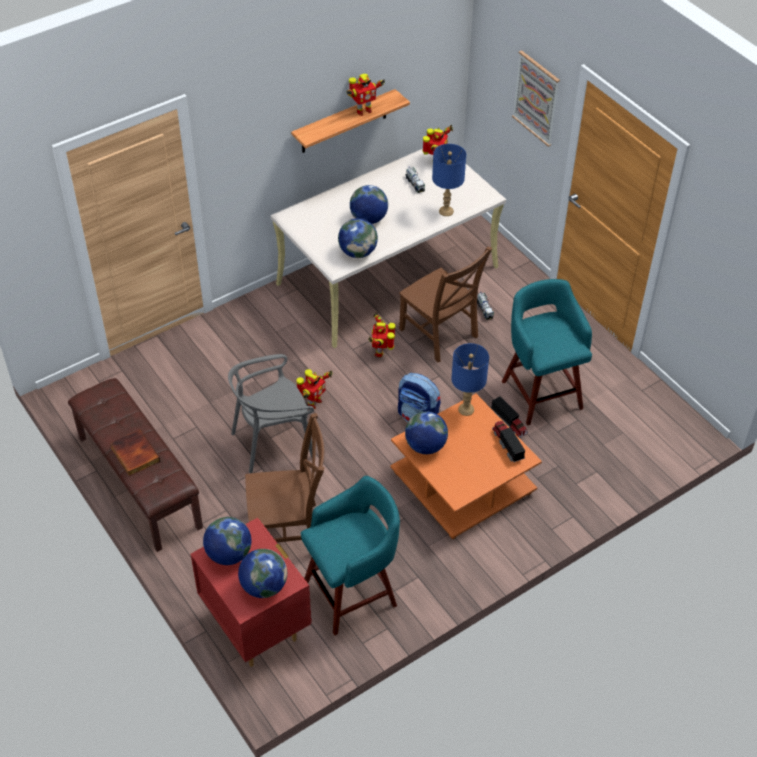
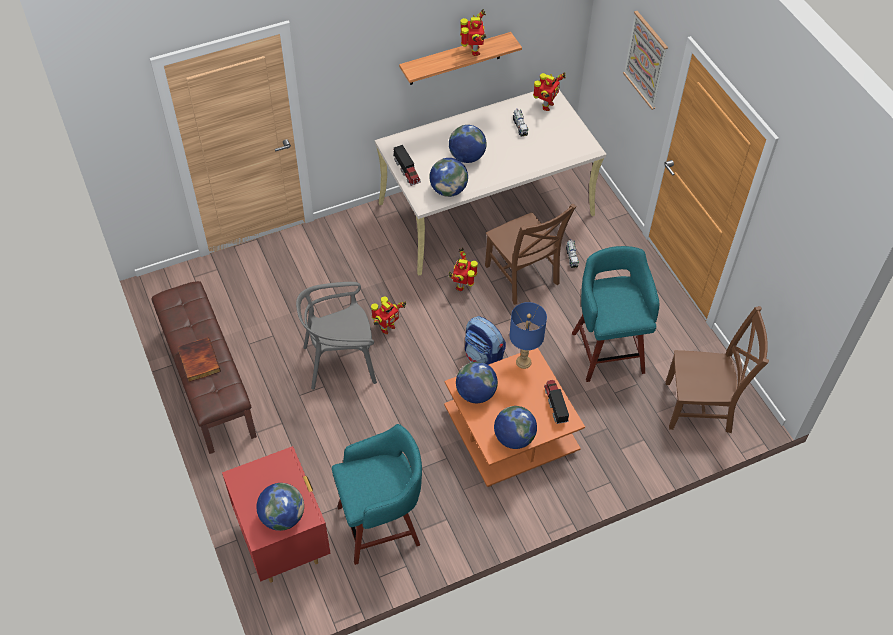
camera: 10 degrees right, 5 degrees up
(229, 554) = (257, 479): globe -> globe (514, 438)
(289, 531) = (335, 453): brown chair -> brown chair (701, 407)
(363, 111) = (473, 51): toy robot -> toy robot turned 75 degrees counterclockwise
(446, 211) = (544, 158): blue table lamp -> none
(509, 422) = (569, 376): toy truck -> toy truck (407, 171)

